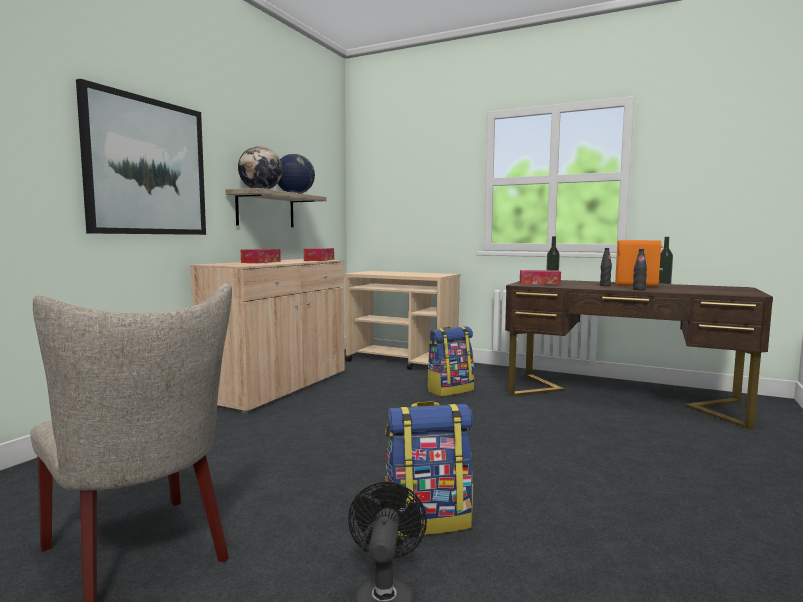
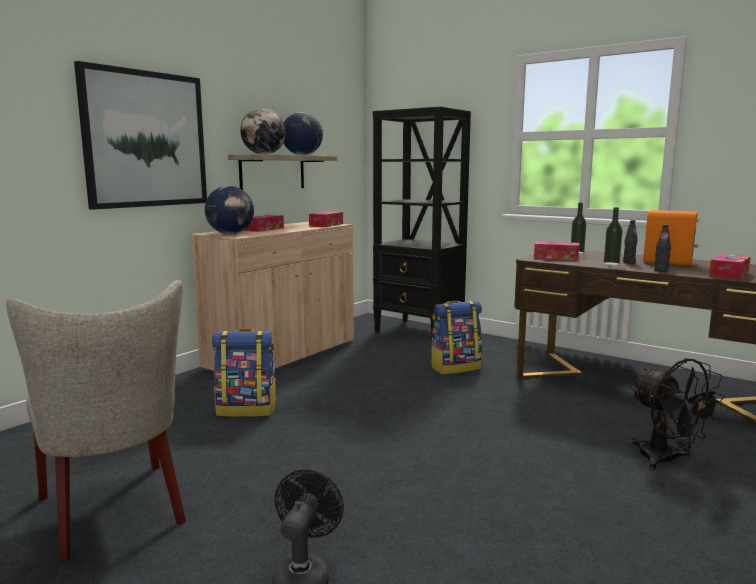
camera: 10 degrees right, 5 degrees up
(232, 264) = (231, 234): none -> globe
(403, 362) = (419, 332): beige cart -> black bookcase
(428, 519) = (374, 503): backpack -> backpack (247, 409)
(663, 284) = (704, 261): bottle -> bottle (611, 263)
(675, 457) = (666, 460): none -> black fan
(696, 291) = (728, 274): none -> tissue box

